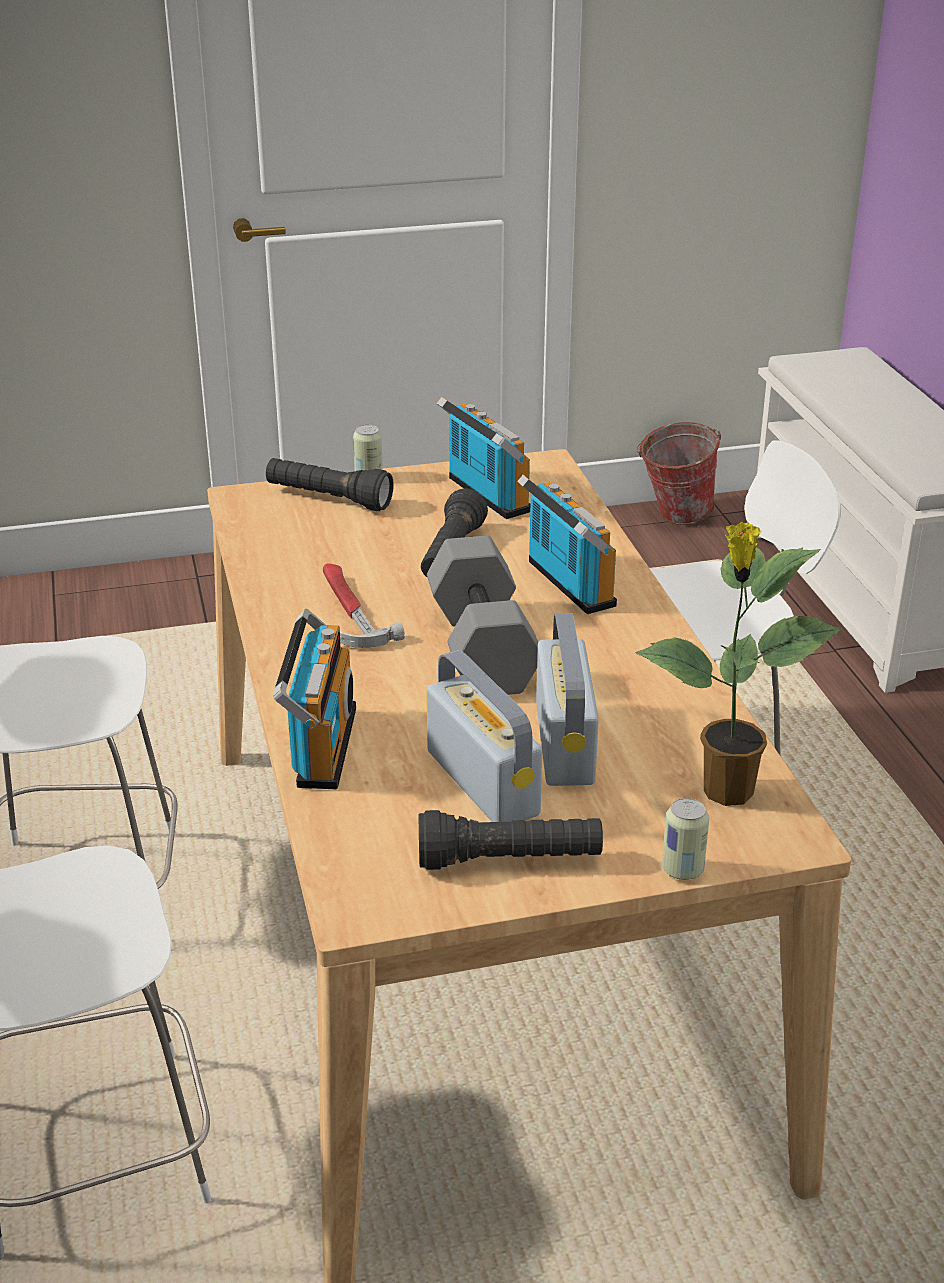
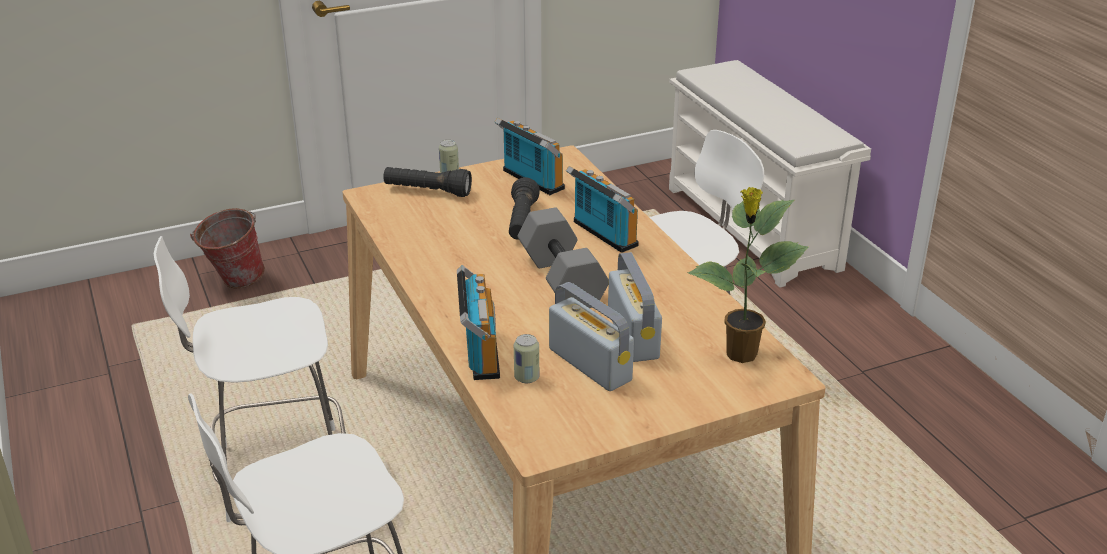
camera: 10 degrees left, 0 degrees up
(349, 611) = (468, 264): hammer -> none
(509, 860) = (622, 410): black flashlight -> none
(674, 517) = (616, 182): bucket -> bucket (233, 281)
(682, 870) = (728, 404): can -> can (526, 378)

